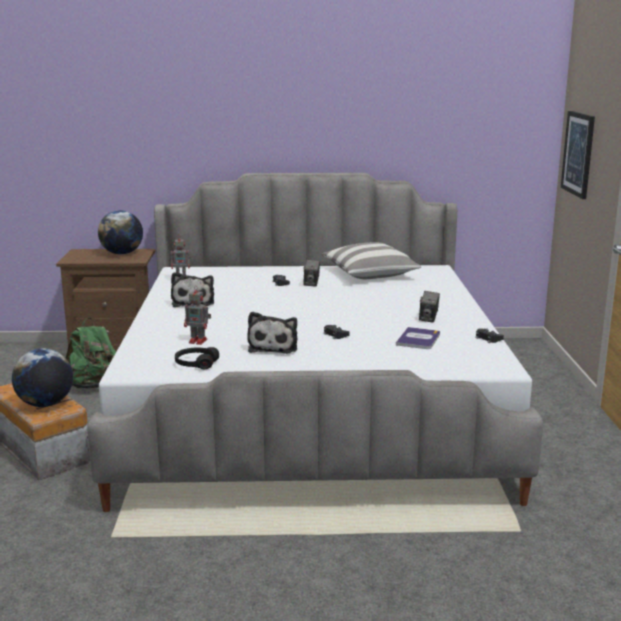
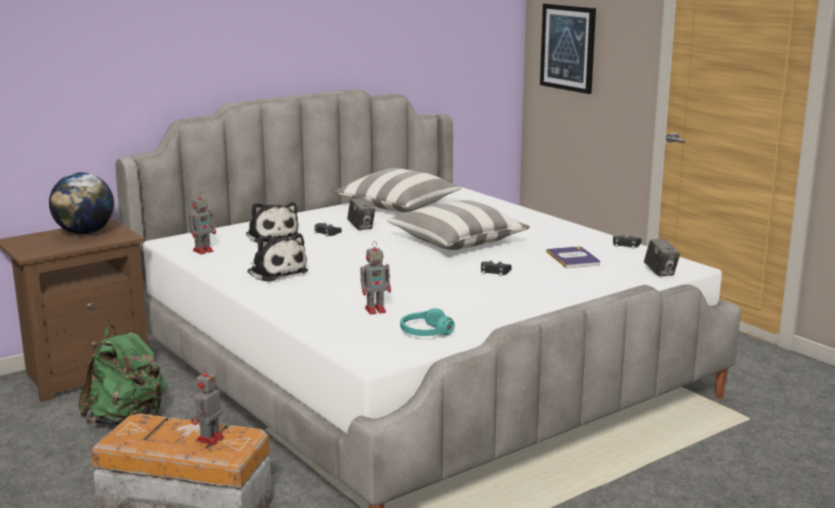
camera: 35 degrees left, 0 degrees up
(45, 404) = (209, 439): globe -> toy robot
(196, 364) = (425, 332): black headphones -> turquoise headphones
(274, 346) = (463, 296): plush toy -> plush toy (271, 236)
(356, 308) = (457, 242): none -> pillow
(428, 319) = (543, 238): camera -> camera (660, 272)

